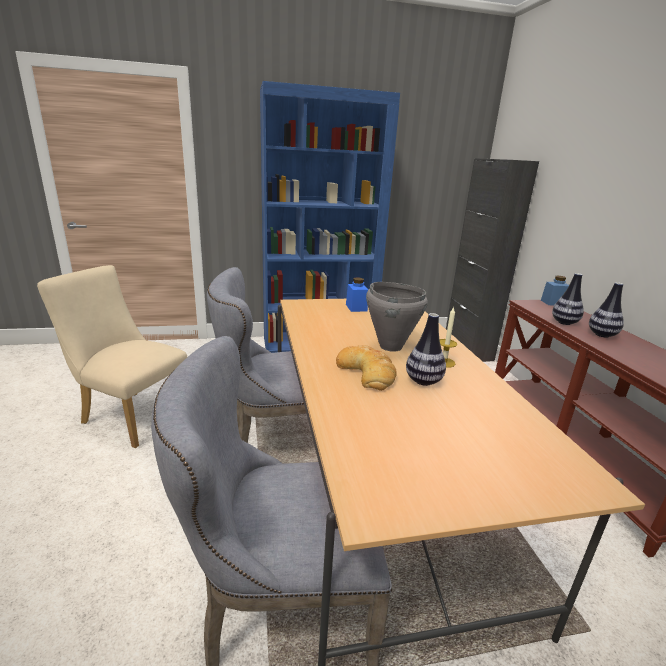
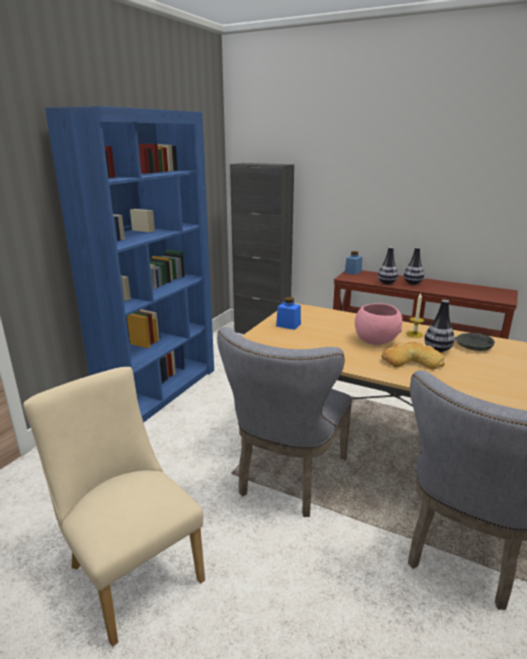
camera: 50 degrees left, 0 degrees up
(131, 415) = (130, 568): beige chair -> beige chair turned 75 degrees clockwise
(390, 346) = (375, 340): grey cooking pot -> pink bowl
(477, 402) = (473, 346): none -> grey bowl

